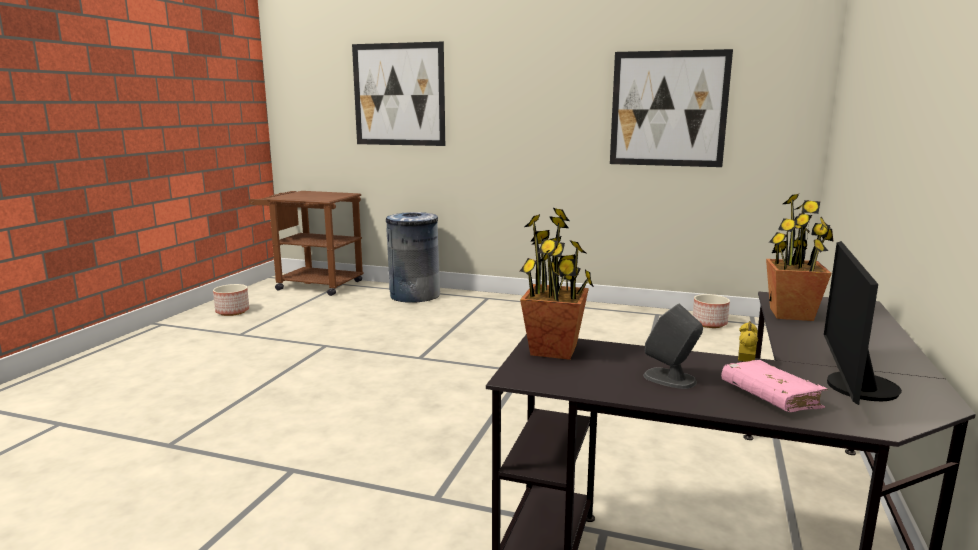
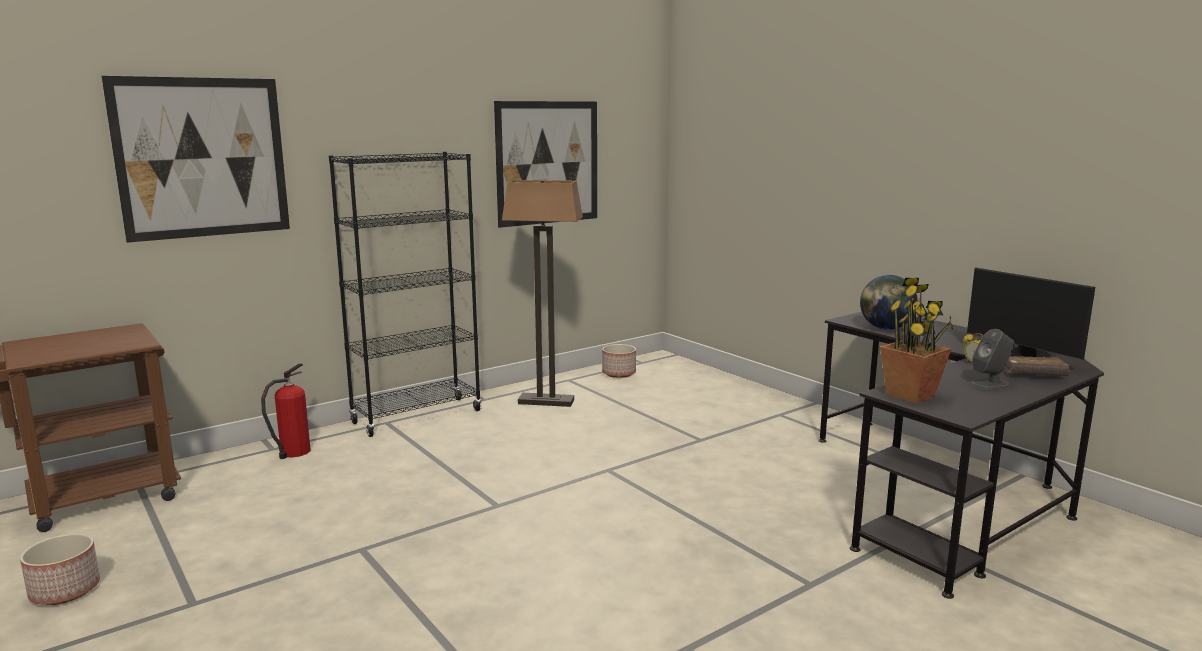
camera: 55 degrees left, 0 degrees up
(414, 295) = (293, 452): grey trash can -> fire extinguisher
(508, 301) = (417, 417): none -> black bookcase
(603, 321) = (546, 401): none -> floor lamp
(770, 397) = (1033, 374): pink book -> brown book
(791, 314) = (885, 329): potted plant -> globe

